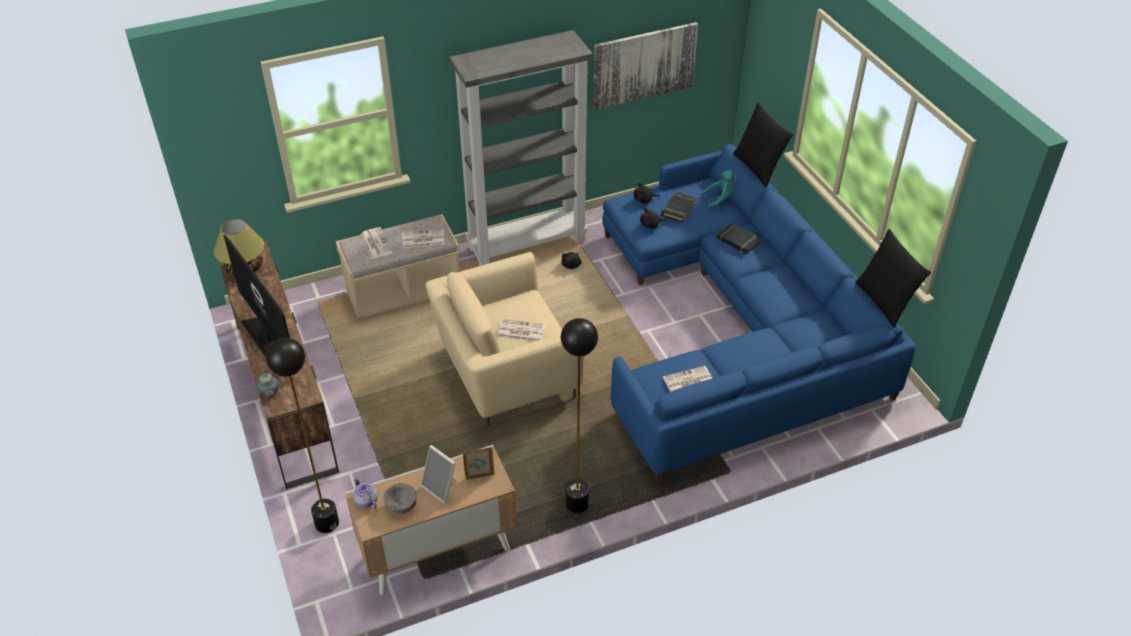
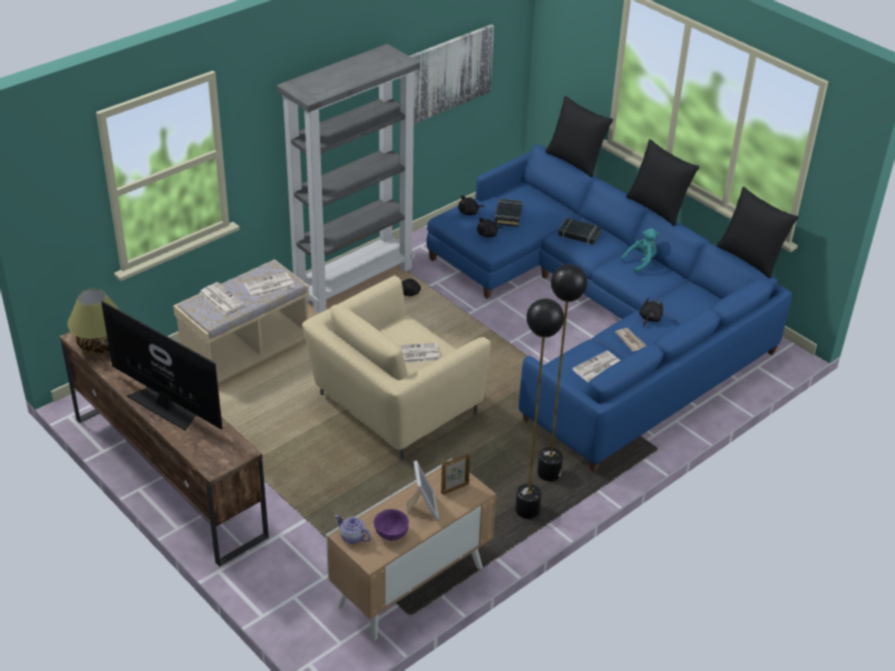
camera: 20 degrees left, 5 degrees down
(270, 395) = (201, 459): teapot -> none
(326, 523) = (281, 588): black floor lamp -> black floor lamp (548, 473)
(402, 505) = (391, 533): grey bowl -> purple bowl
(441, 487) = (423, 507): picture frame -> picture frame turned 120 degrees counterclockwise
(720, 199) = (543, 200): turquoise plush toy -> turquoise plush toy (641, 262)
(734, 360) = (630, 340): none -> newspaper
(764, 342) = (649, 319): none -> black plush toy
(815, 230) = (657, 208): none -> black pillow

